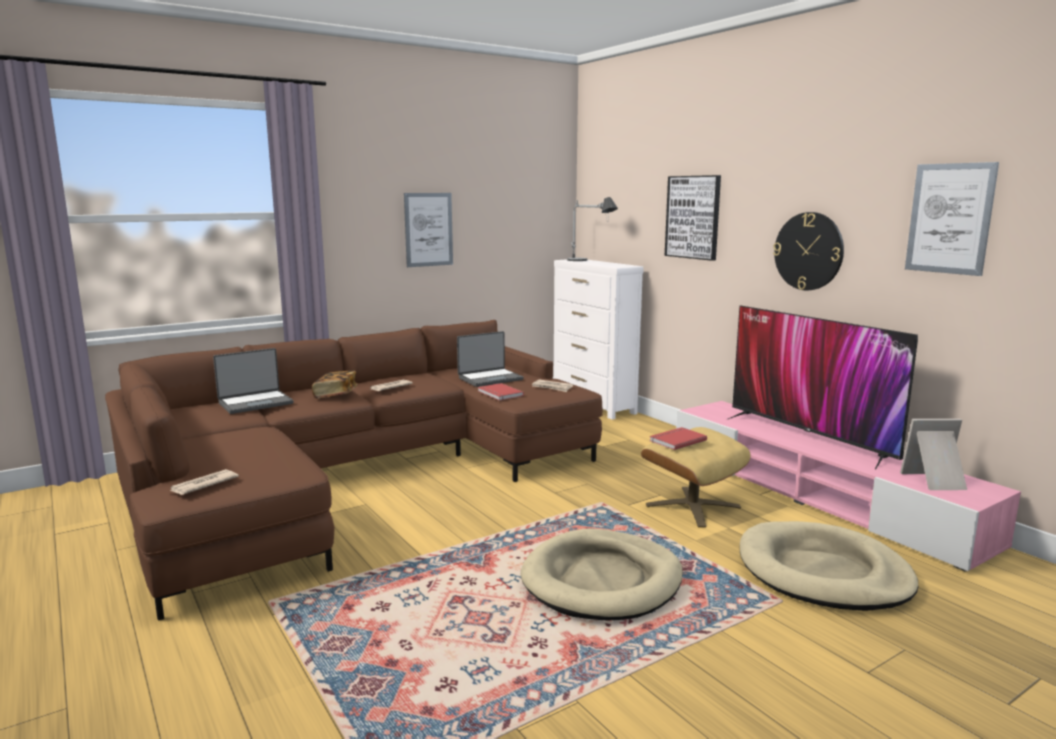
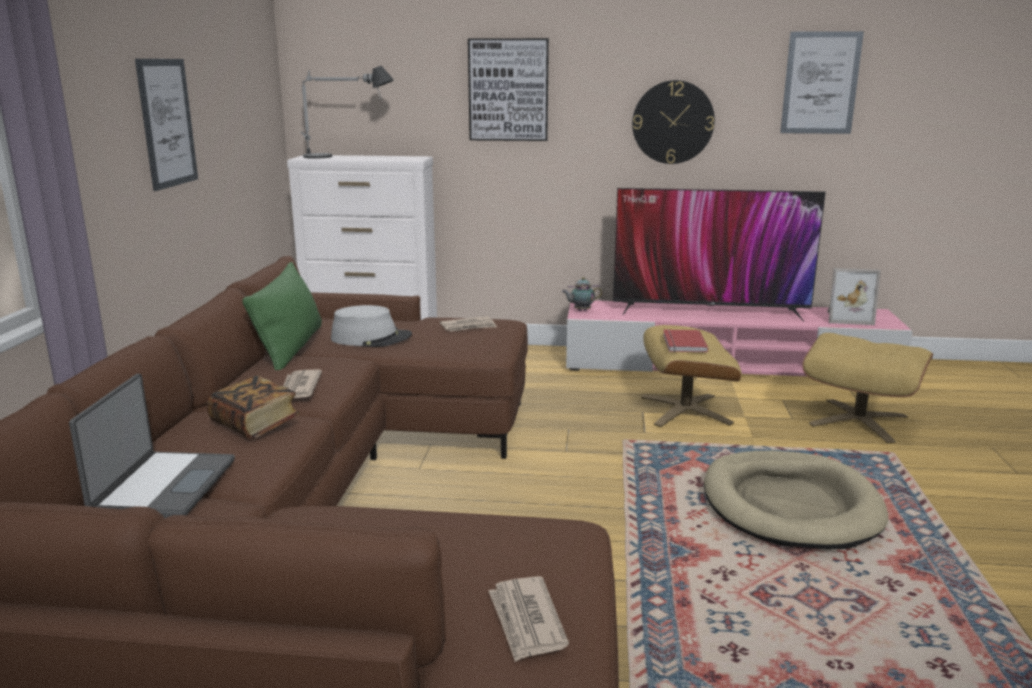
camera: 50 degrees left, 5 degrees up
(444, 373) = (290, 348): none -> green pillow
(490, 378) = (371, 338): laptop -> grey hat
(499, 394) = (441, 351): red book -> none
(704, 408) = (581, 310): none -> teapot
(823, 572) = (859, 420): beige dog bed -> beige ottoman
(936, 481) = (847, 318): picture frame -> picture frame turned 120 degrees counterclockwise

